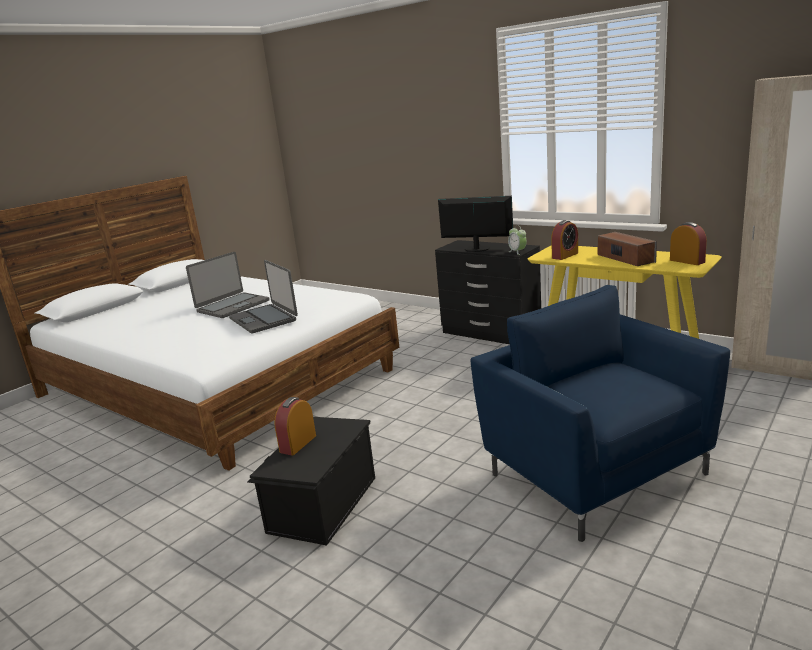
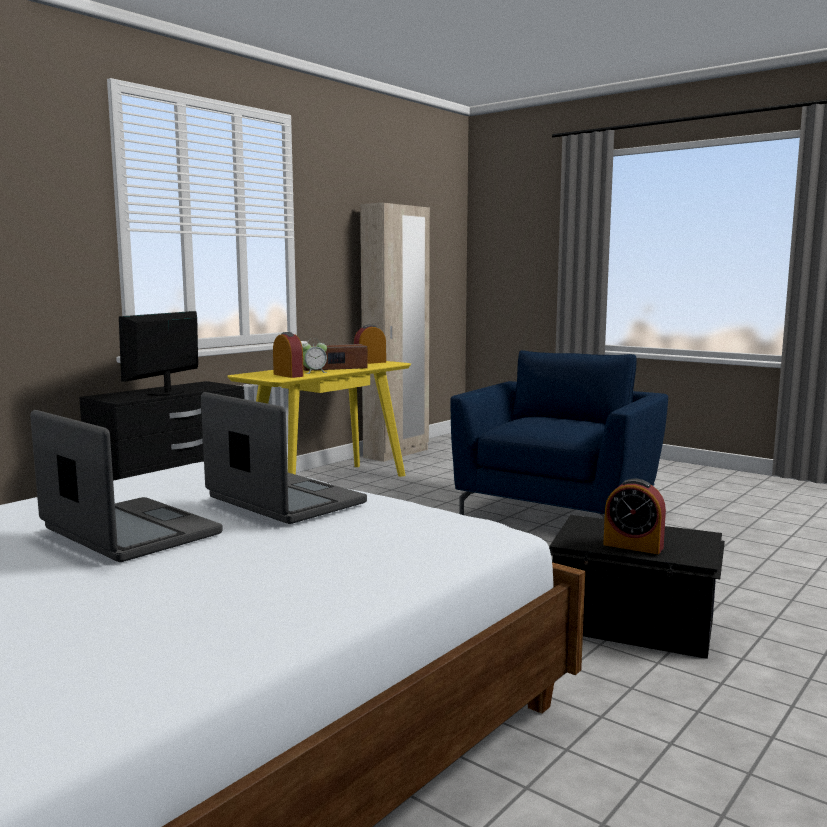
camera: 90 degrees left, 10 degrees down
(264, 319) = (284, 501): laptop -> laptop turned 105 degrees counterclockwise
(517, 252) = (222, 385): alarm clock -> alarm clock (314, 372)
(595, 472) = (557, 513): blue armchair -> blue armchair turned 150 degrees clockwise

